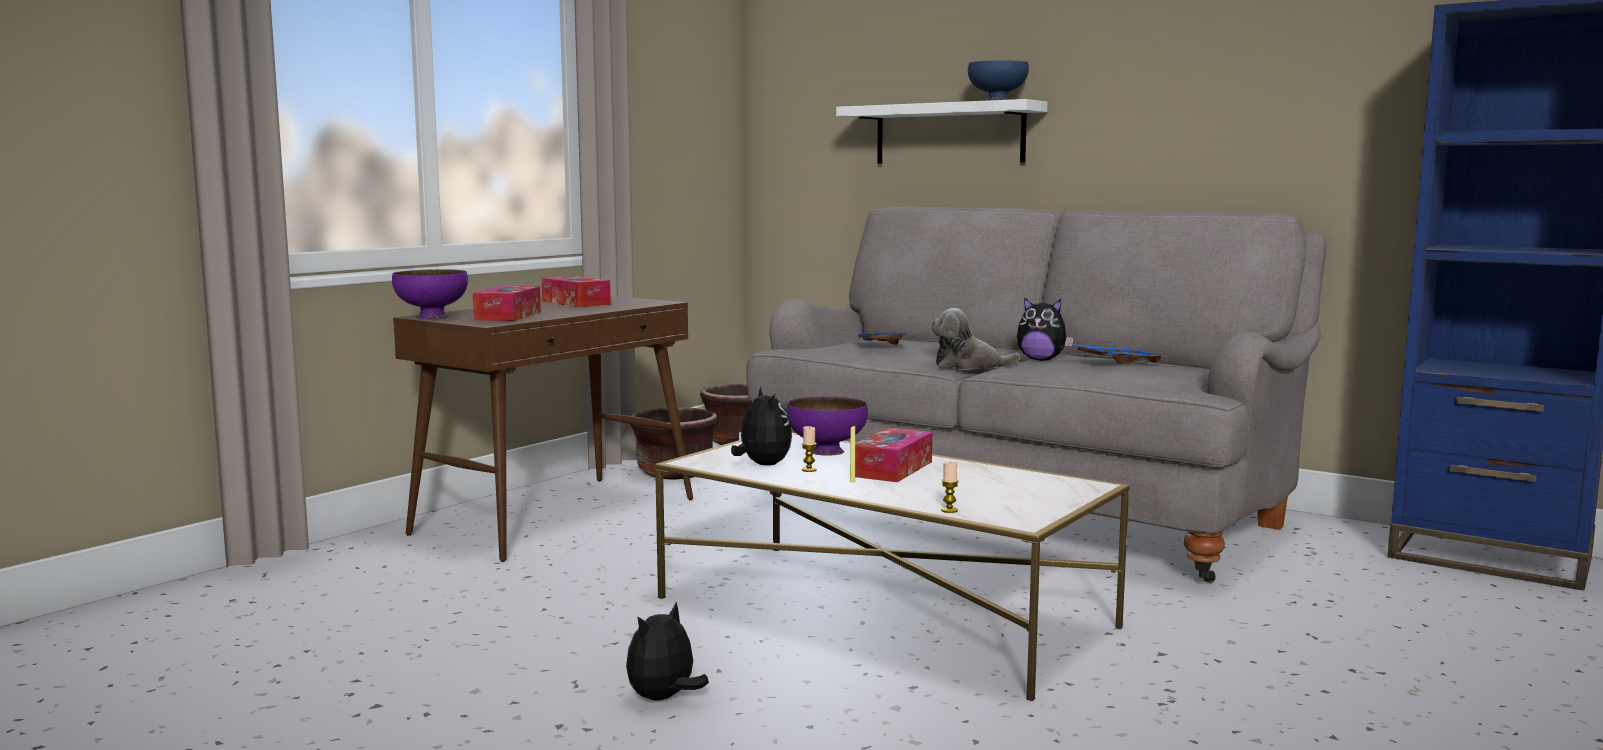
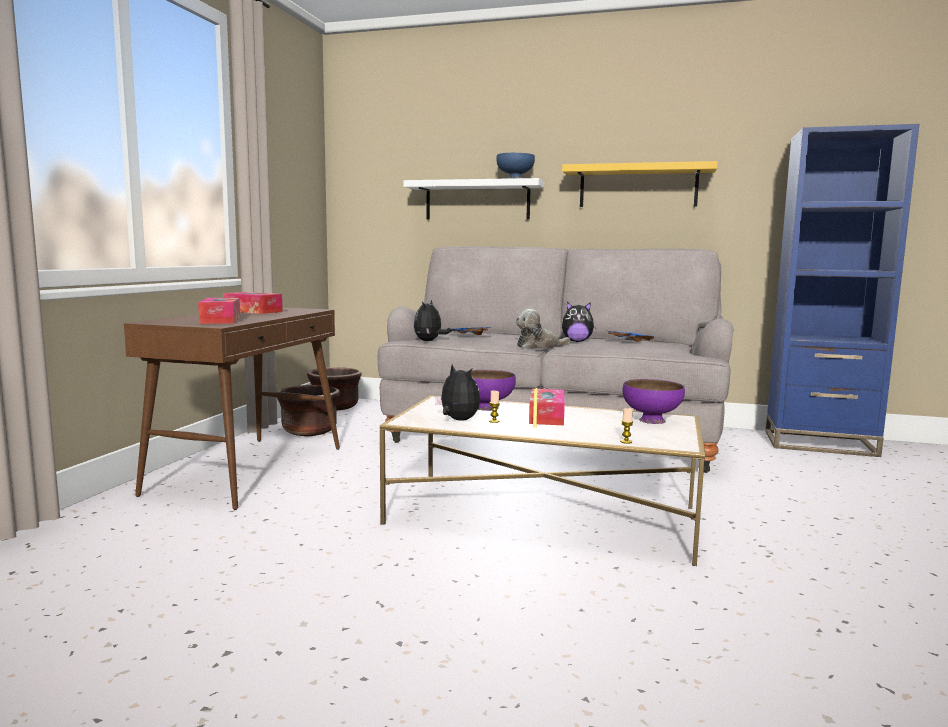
camera: 20 degrees left, 0 degrees up
(432, 316) = (157, 322): purple bowl -> purple bowl (651, 420)
(664, 698) = (458, 605): plush toy -> plush toy (429, 341)
(1193, 107) = (638, 186): none -> yellow shelf

